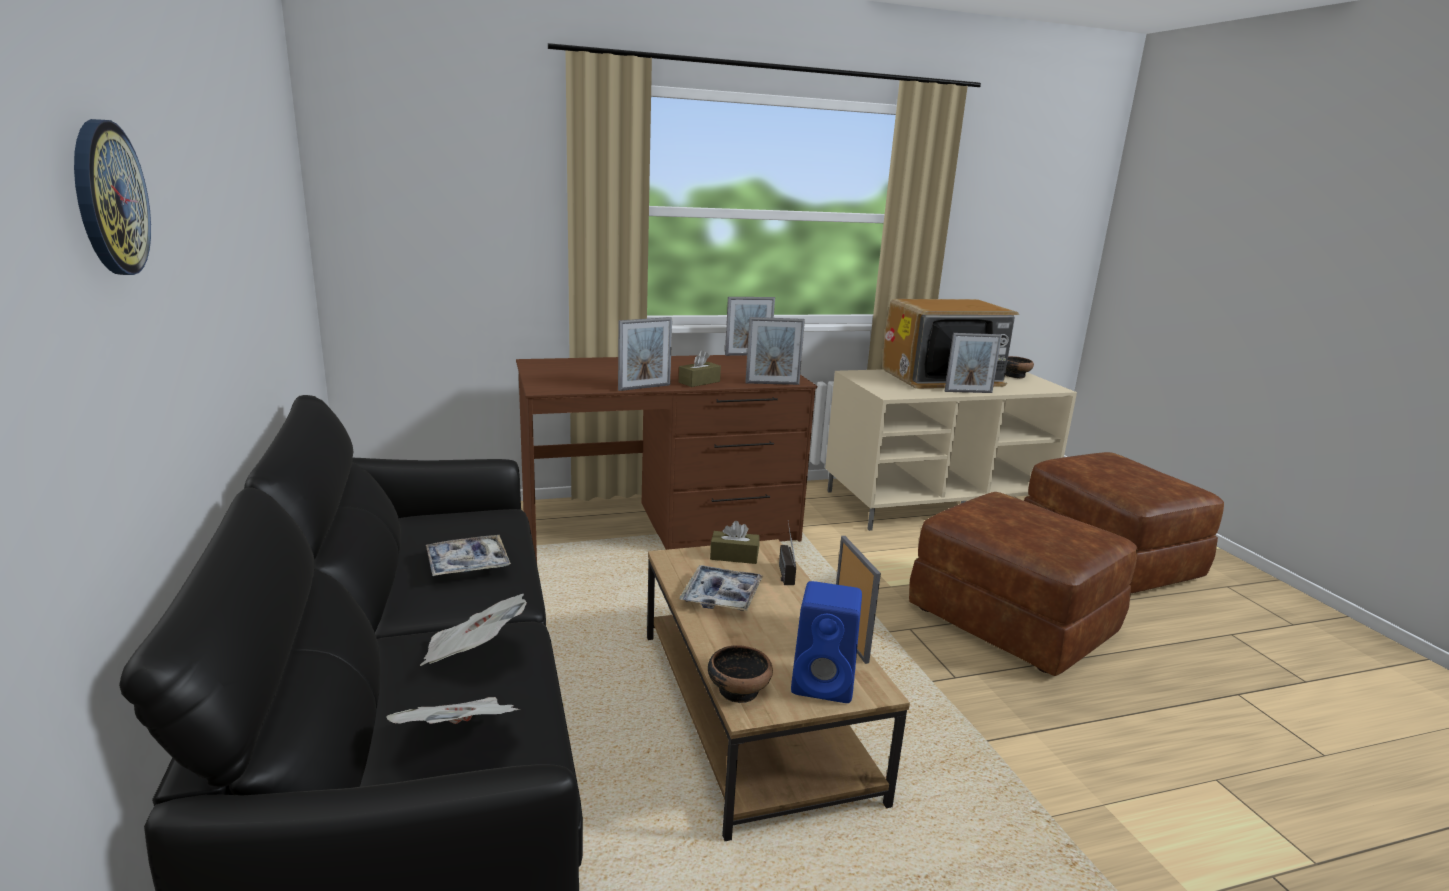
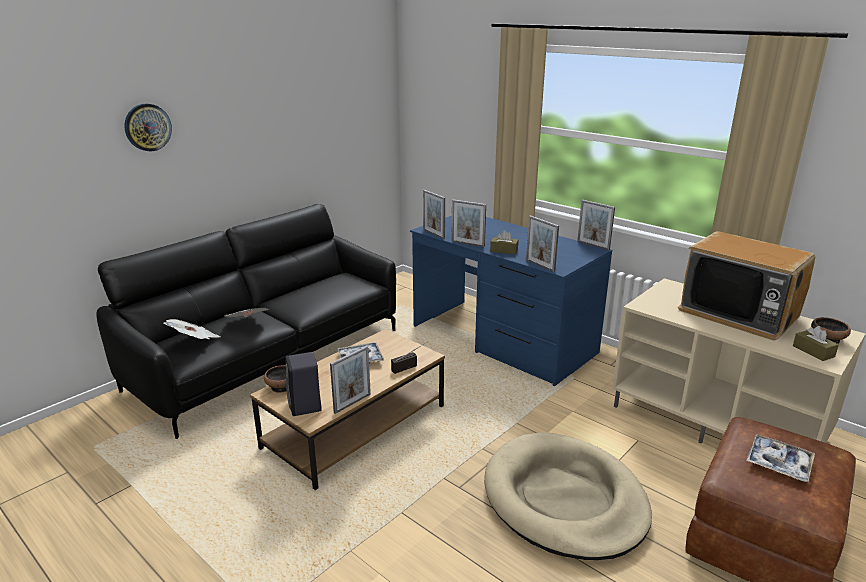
camera: 60 degrees right, 5 degrees up
(467, 564) = (312, 297): tray -> tray (778, 463)
(660, 527) = (502, 339): brown desk -> blue desk
(734, 556) = (407, 349): brown tissue box -> brown tissue box (813, 351)
(825, 683) = (305, 406): blue speaker -> black speaker
(968, 392) = (717, 329): picture frame -> picture frame (433, 234)
(1013, 621) = (564, 499): brown ottoman -> beige dog bed

